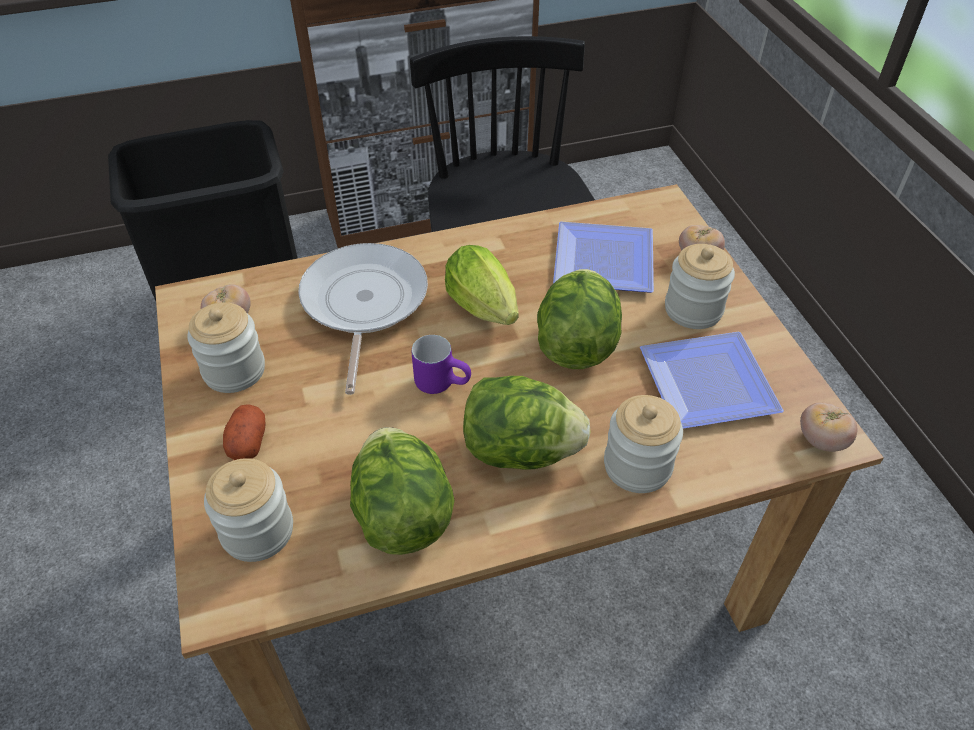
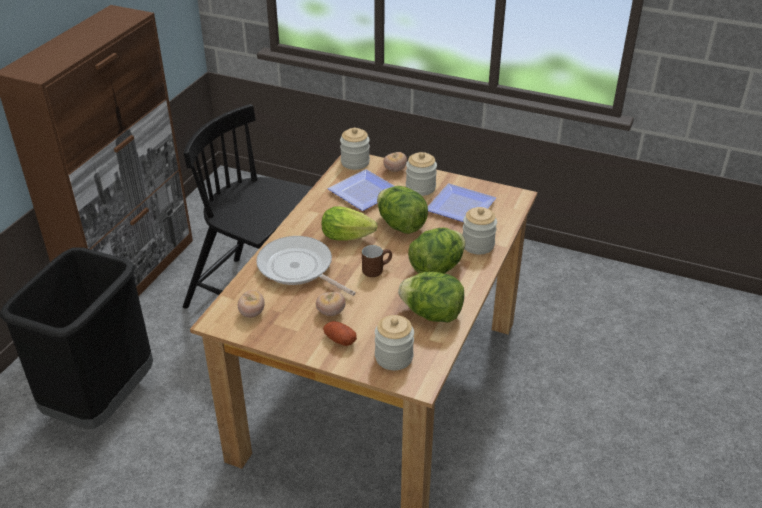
camera: 50 degrees left, 10 degrees down
(234, 370) = (289, 326): jar -> jar (355, 162)
(443, 382) = (376, 269): purple mug -> brown mug
(821, 440) = (515, 199): tomato -> tomato (331, 312)

